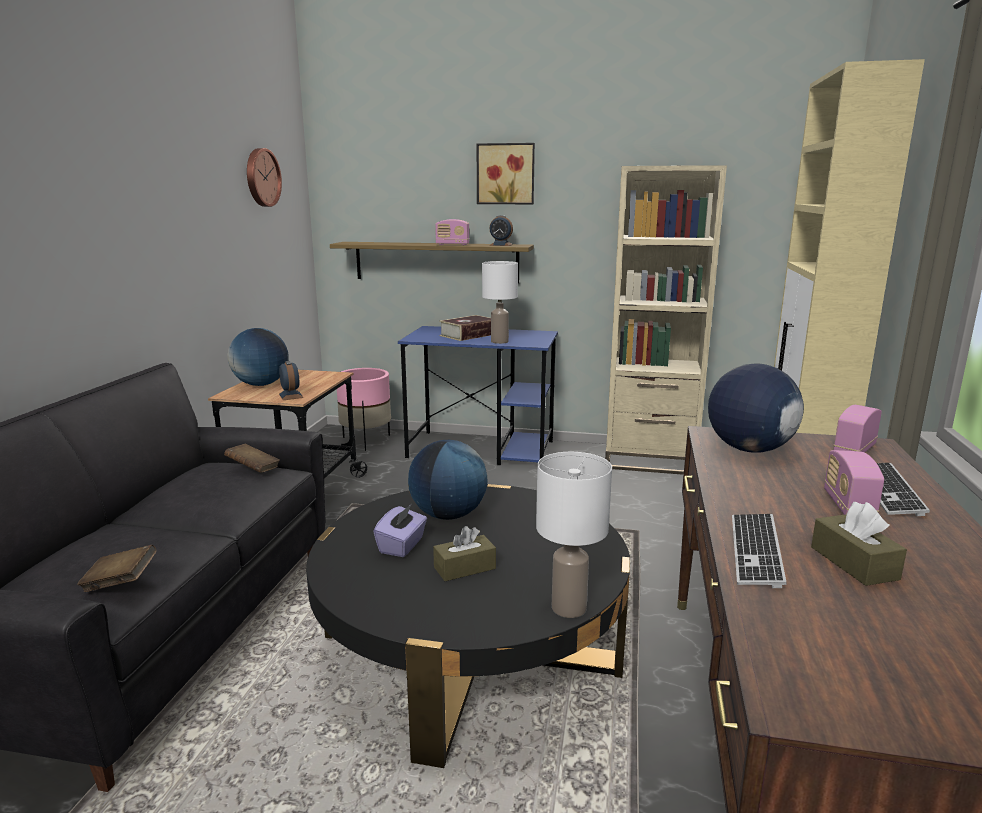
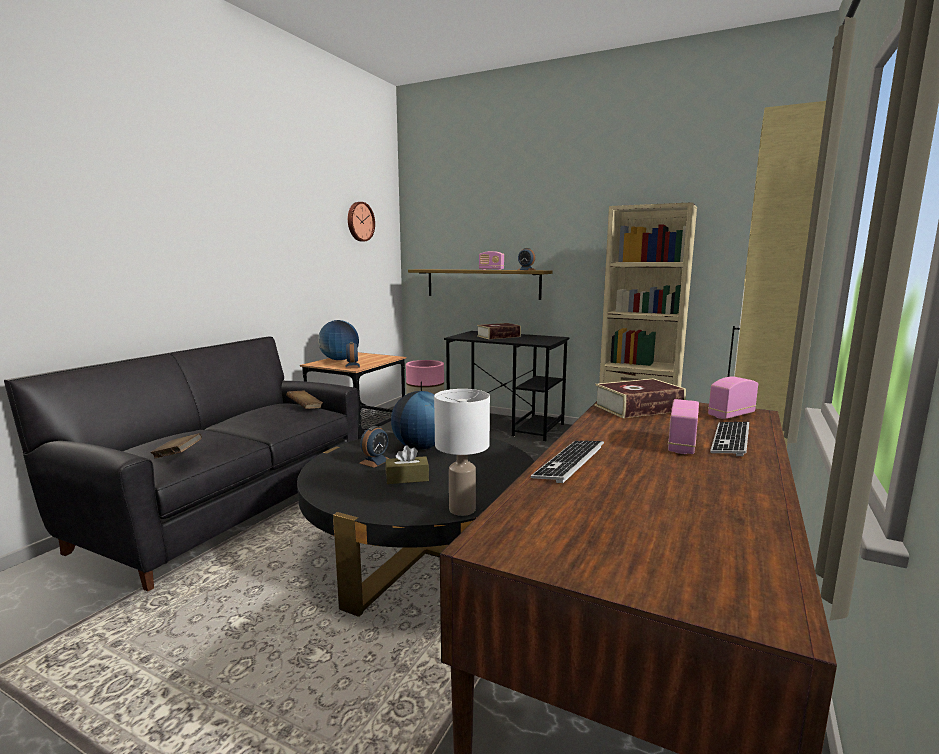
camera: 15 degrees right, 5 degrees down
(402, 545) = (375, 461): purple tissue box -> alarm clock
(482, 449) = (506, 425): blue desk -> black desk
(499, 342) = (517, 341): white table lamp -> none
(506, 174) = (533, 218): picture -> none
(749, 449) = (638, 408): globe -> book
(853, 563) = (643, 476): brown tissue box -> none

